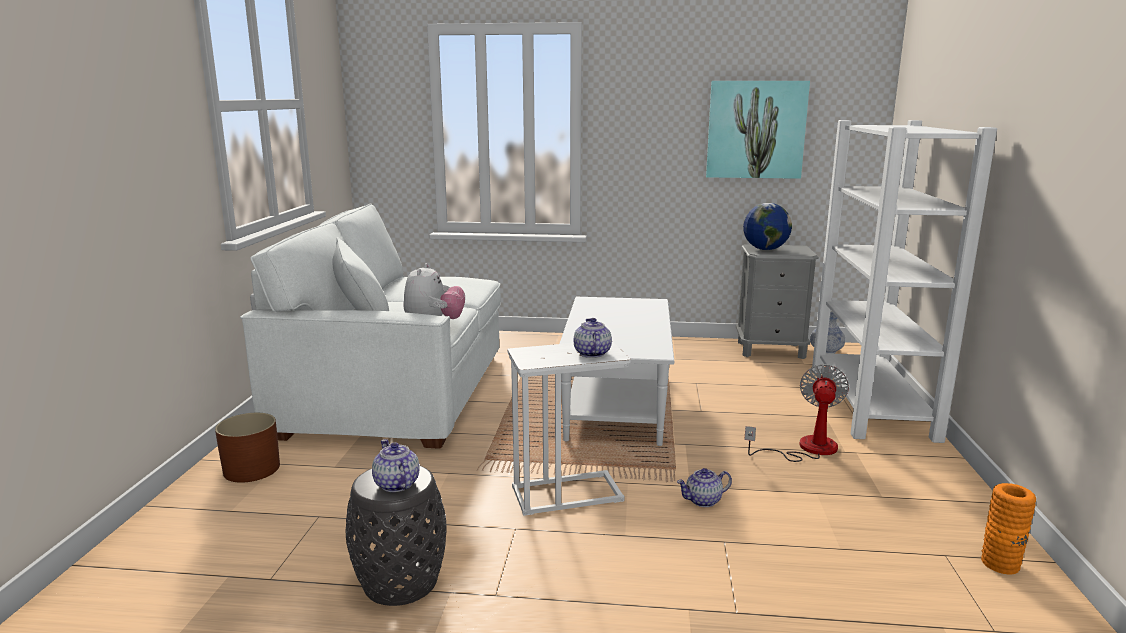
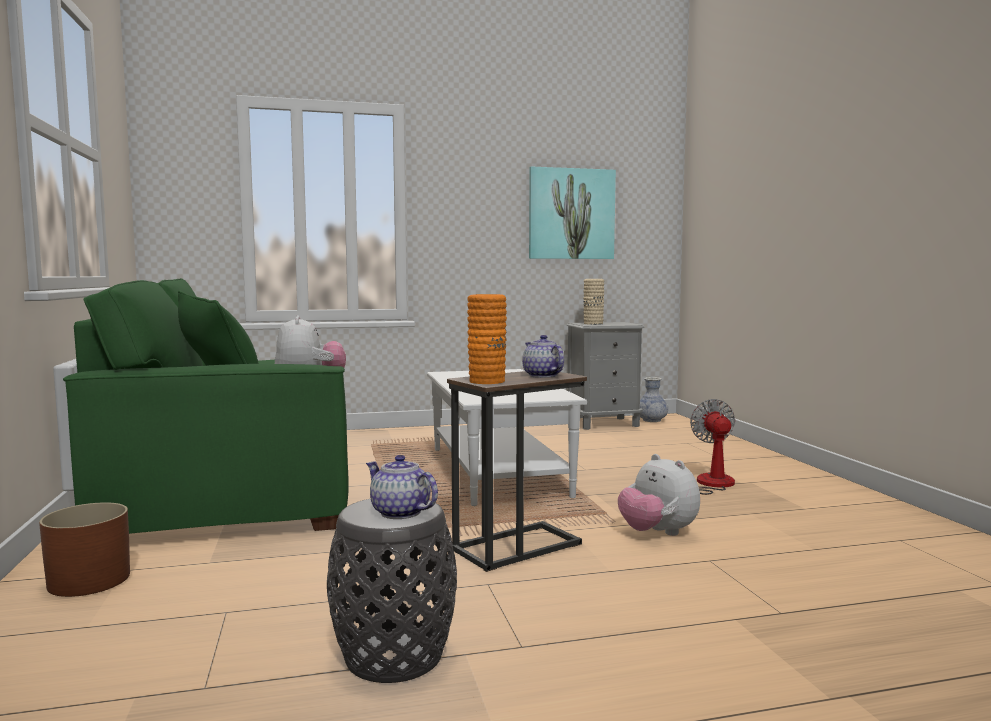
camera: 20 degrees left, 10 degrees down
(396, 392) = (238, 489): white sofa -> green sofa
(566, 494) = (516, 547): white side table -> brown side table
(703, 501) = (657, 533): teapot -> plush toy
(765, 249) = (593, 324): globe -> beige vase
(871, 402) = (725, 449): white bookcase -> none
(1000, 564) = (945, 539): orange vase -> orange vase (487, 381)

